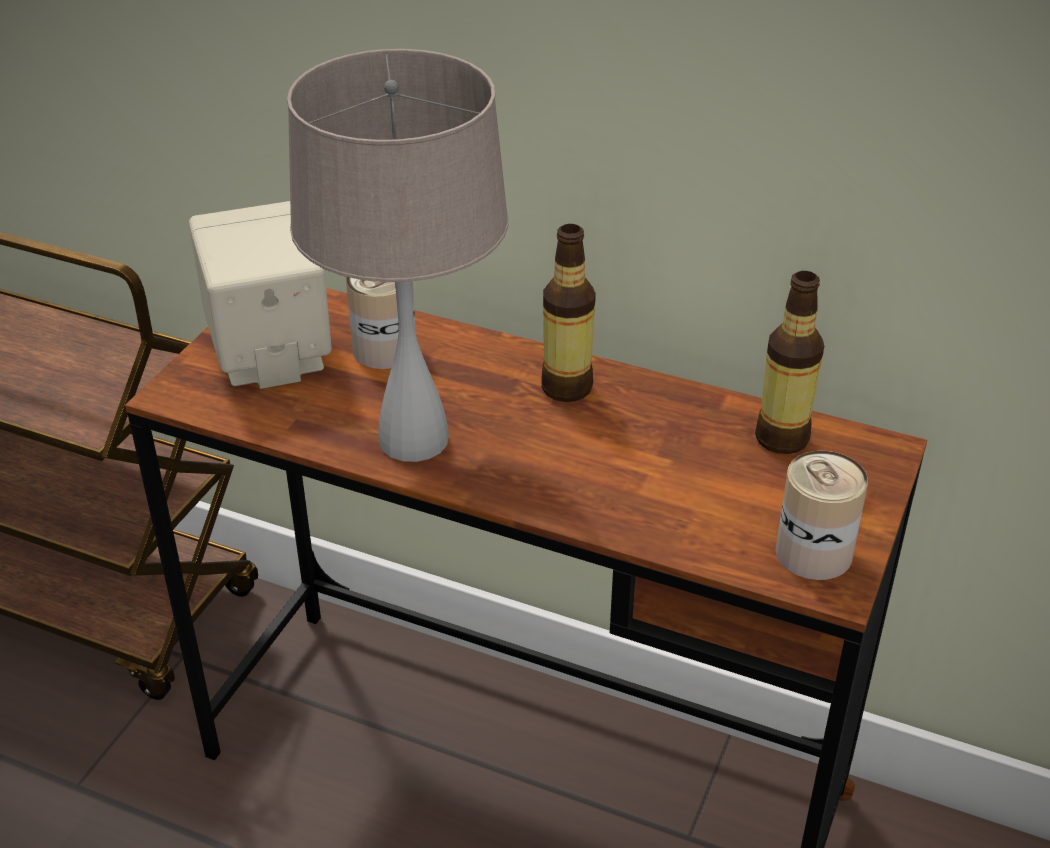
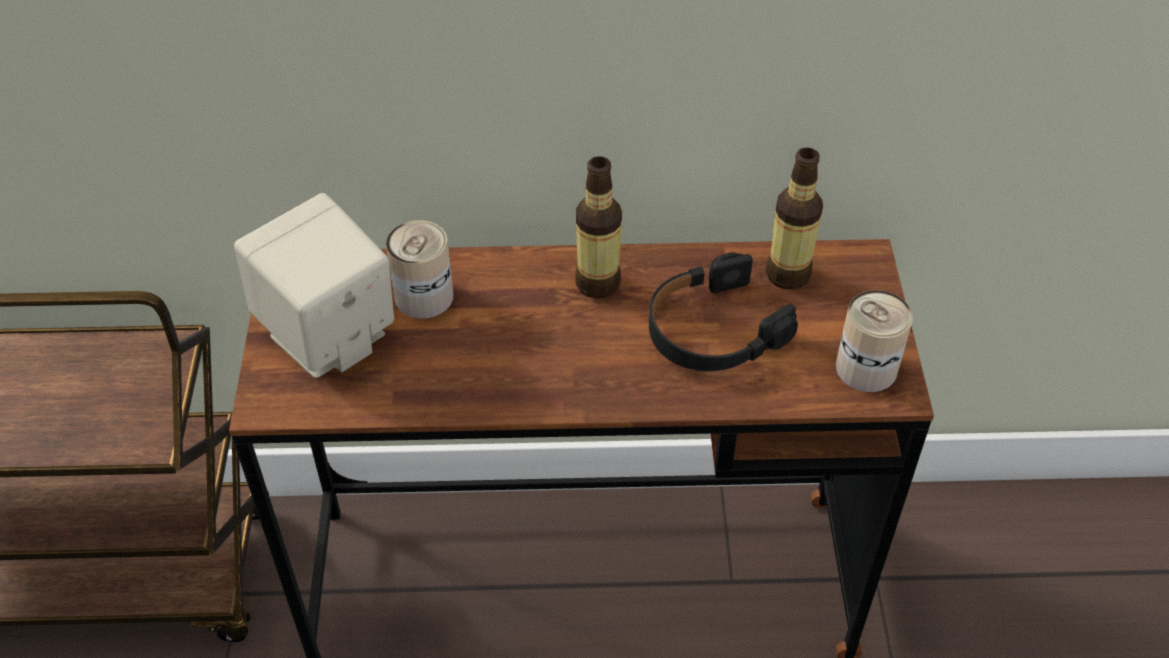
camera: 25 degrees left, 10 degrees up
(415, 438) = (506, 374): beige table lamp -> none
(661, 464) = (713, 330): none -> black headphones

